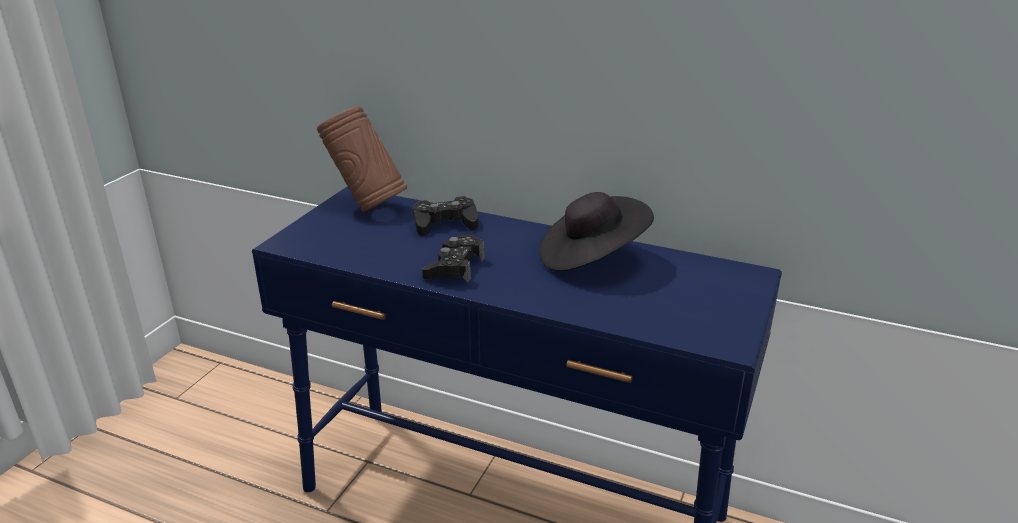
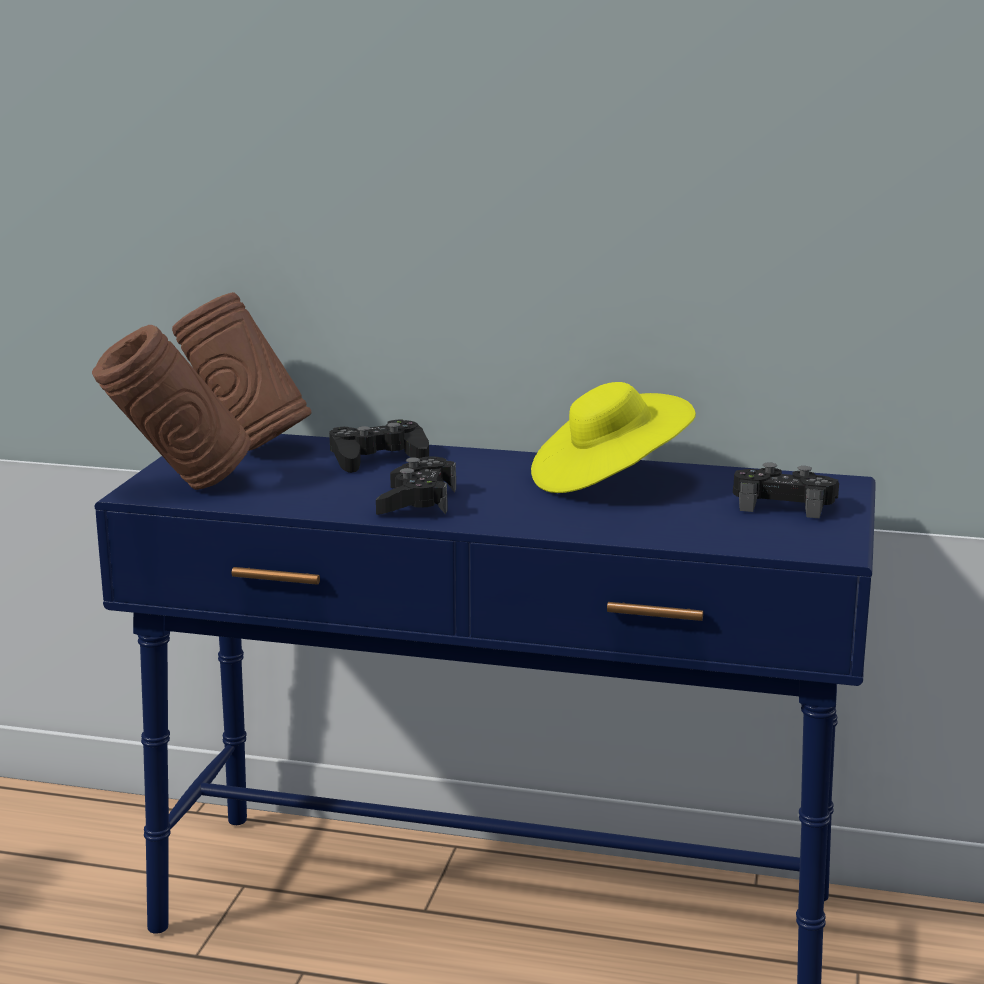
camera: 10 degrees left, 10 degrees down
(308, 241) = (178, 488): none -> brown vase
(591, 257) = (608, 480): black hat -> yellow hat
(707, 293) = (784, 504): none -> black game controller

